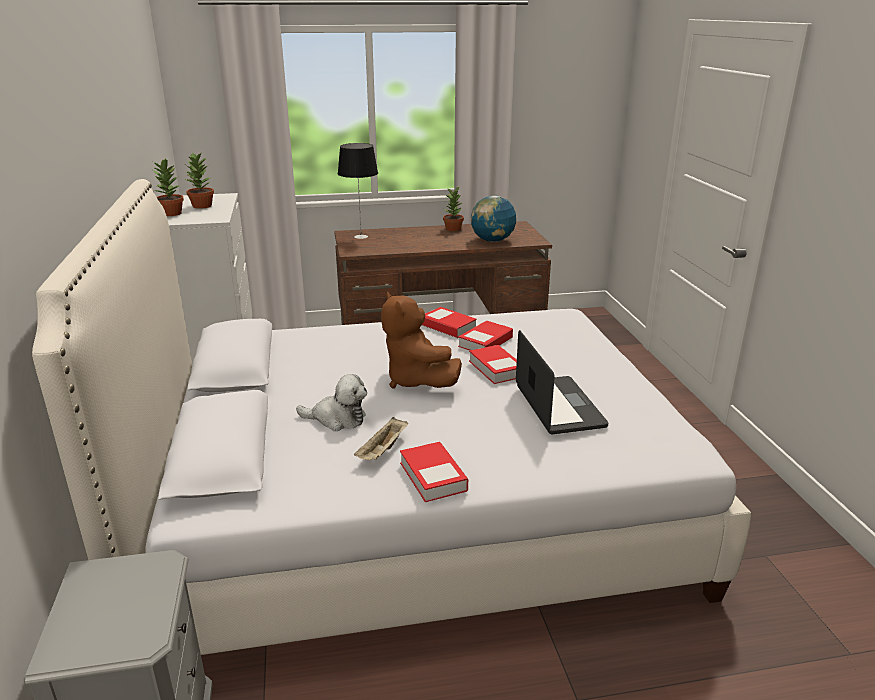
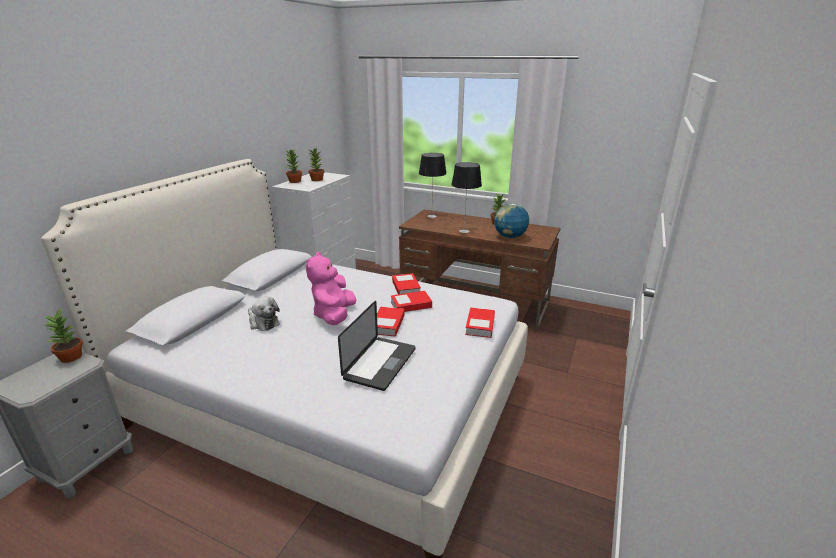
camera: 35 degrees right, 0 degrees up
(112, 569) = (72, 357): none -> potted plant
(383, 451) = (252, 349): beige tray -> none
(416, 381) = (334, 315): brown plush toy -> pink plush toy
(431, 245) = (464, 231): none -> table lamp
(433, 476) = (249, 376): book -> book (480, 326)

